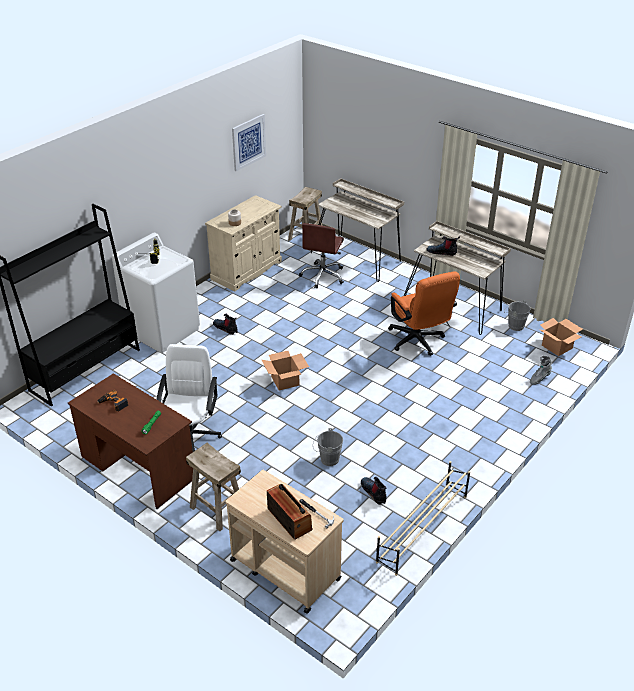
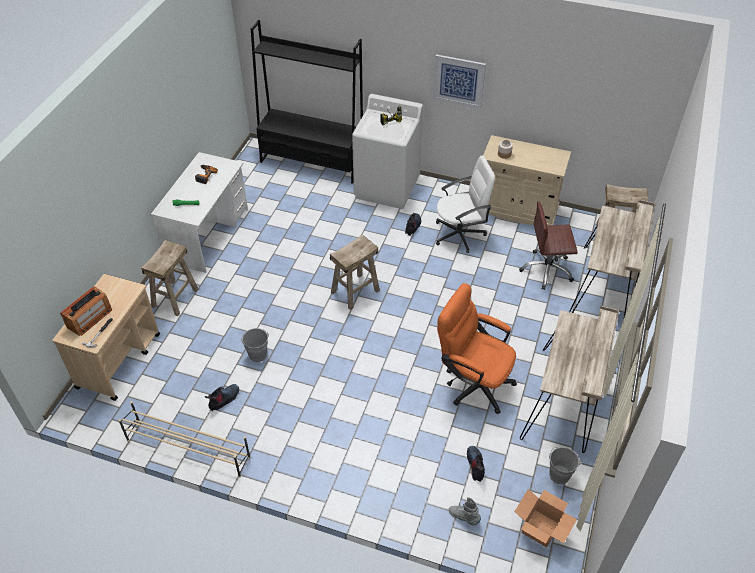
camera: 70 degrees right, 10 degrees up
(138, 467) = (208, 235): brown desk -> white desk
(191, 435) = (256, 253): white office chair -> white office chair (459, 234)
(248, 142) = (580, 93): picture -> picture (458, 81)
(284, 380) = (355, 291): cardboard box -> beige stool
(418, 342) = (472, 382): orange office chair -> orange office chair turned 75 degrees clockwise
(442, 252) = (572, 336): boot -> boot (476, 465)

